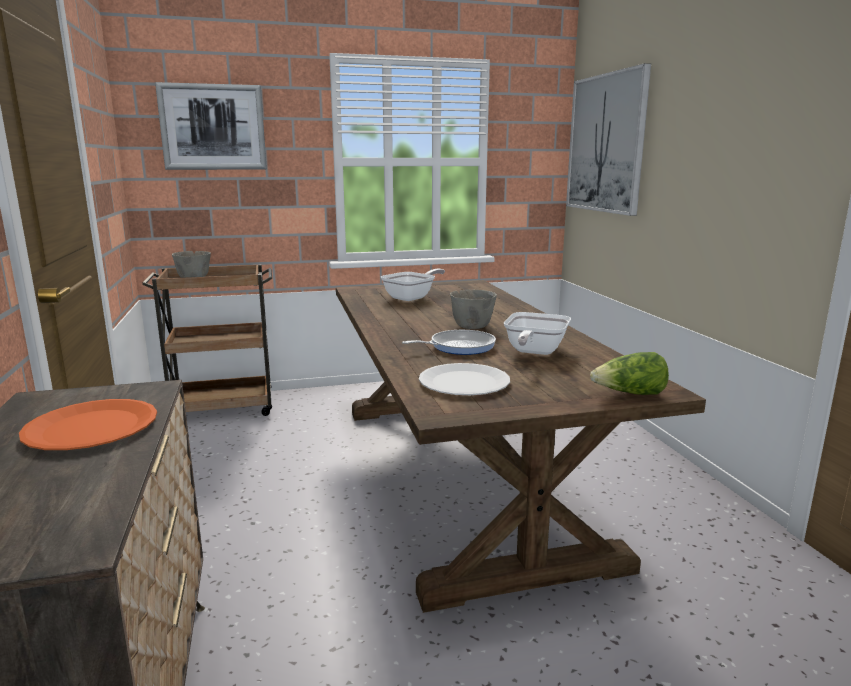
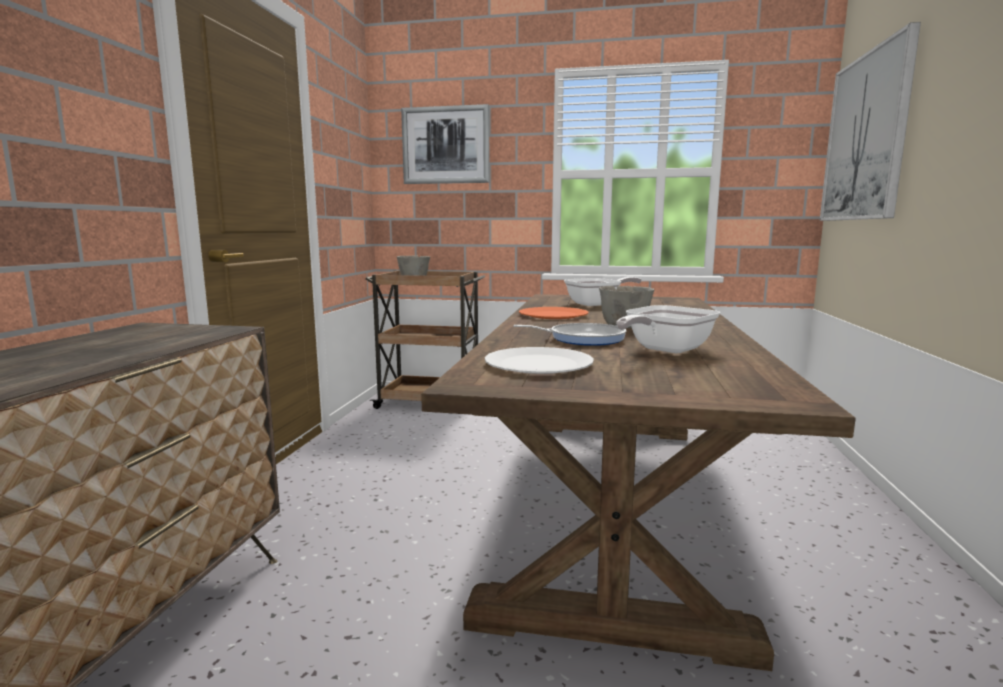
camera: 25 degrees right, 5 degrees down
(91, 428) = (131, 344): orange plate -> orange plate (553, 315)
(630, 394) = (736, 397): lettuce -> none

